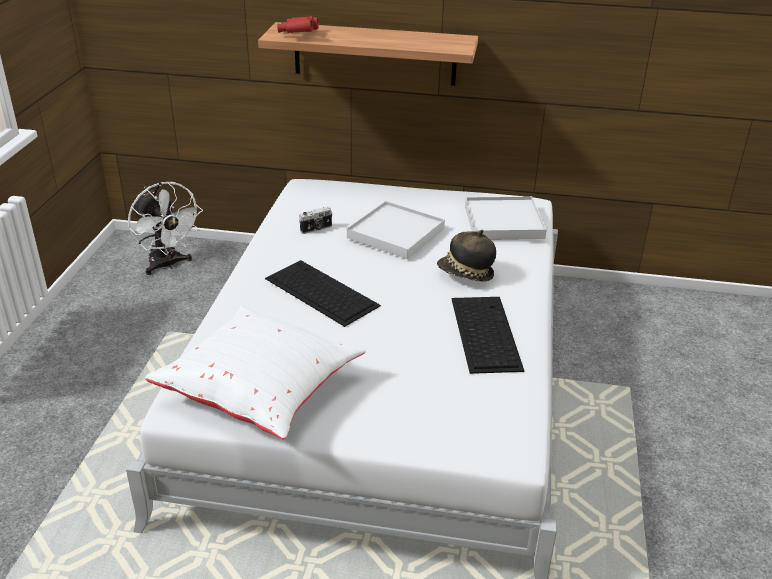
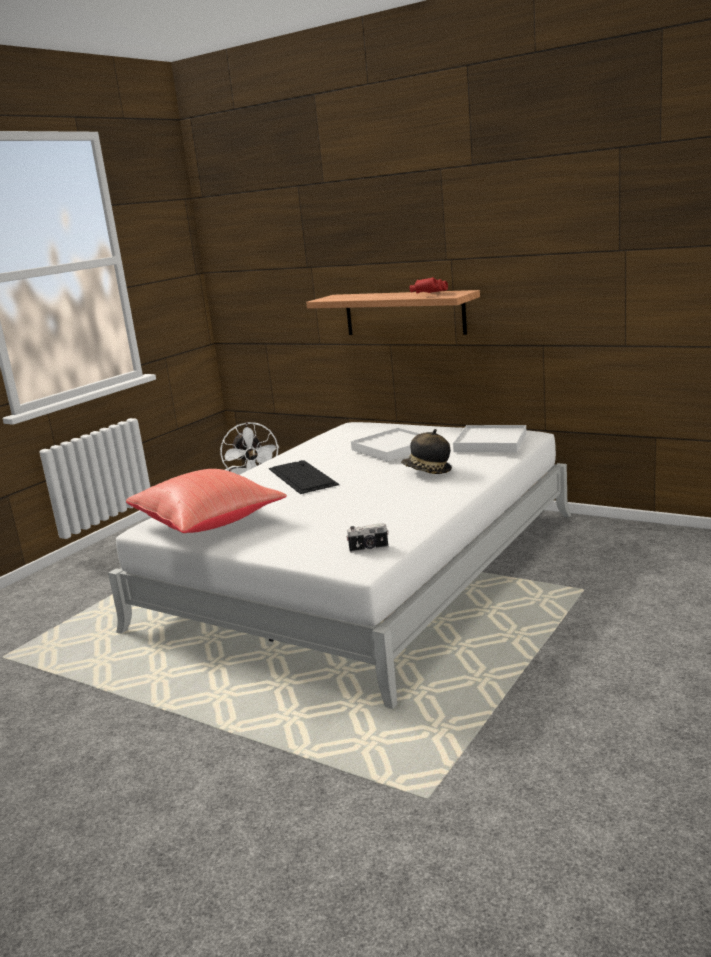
camera: 25 degrees right, 15 degrees down
(261, 391) = (209, 523): white pillow -> red pillow
(299, 35) = (338, 298): red binoculars -> red binoculars (428, 294)
(316, 229) = (335, 446): camera -> camera (369, 549)
(484, 332) = (408, 502): keyboard -> none

